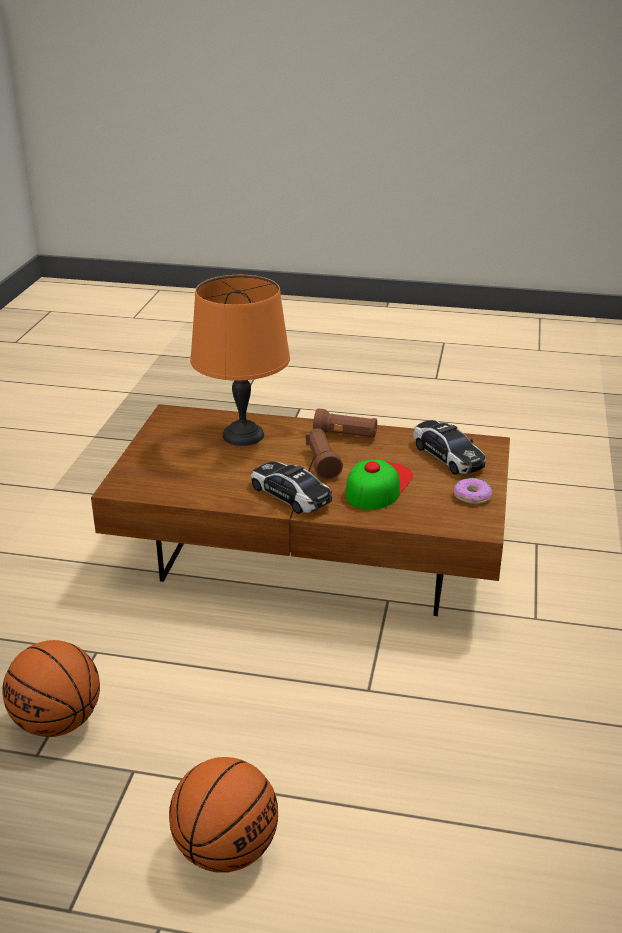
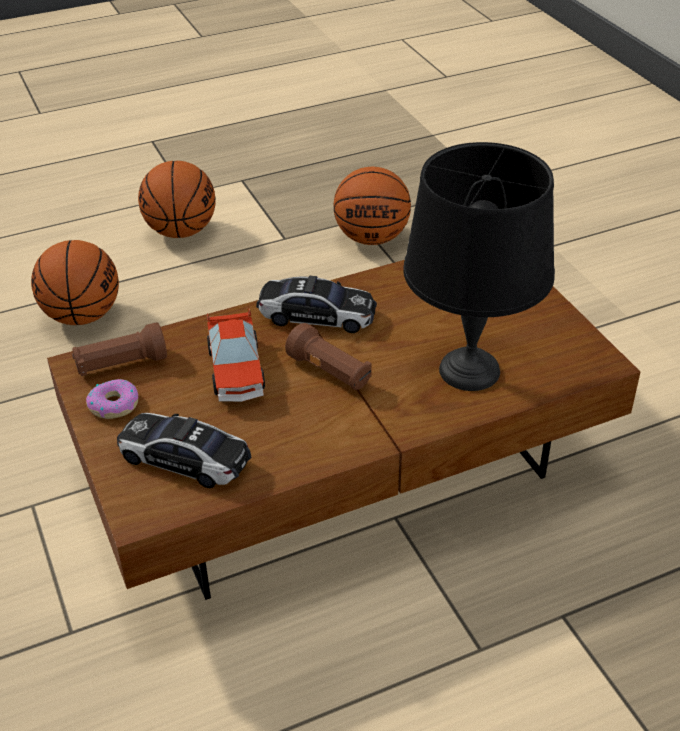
camera: 145 degrees right, 10 degrees up
(242, 435) = (470, 369): orange table lamp -> black table lamp
(345, 436) = (347, 431): brown flashlight -> brown flashlight (121, 364)
(378, 485) = (236, 371): cap -> toy car
(415, 775) = (82, 316): none -> basketball

